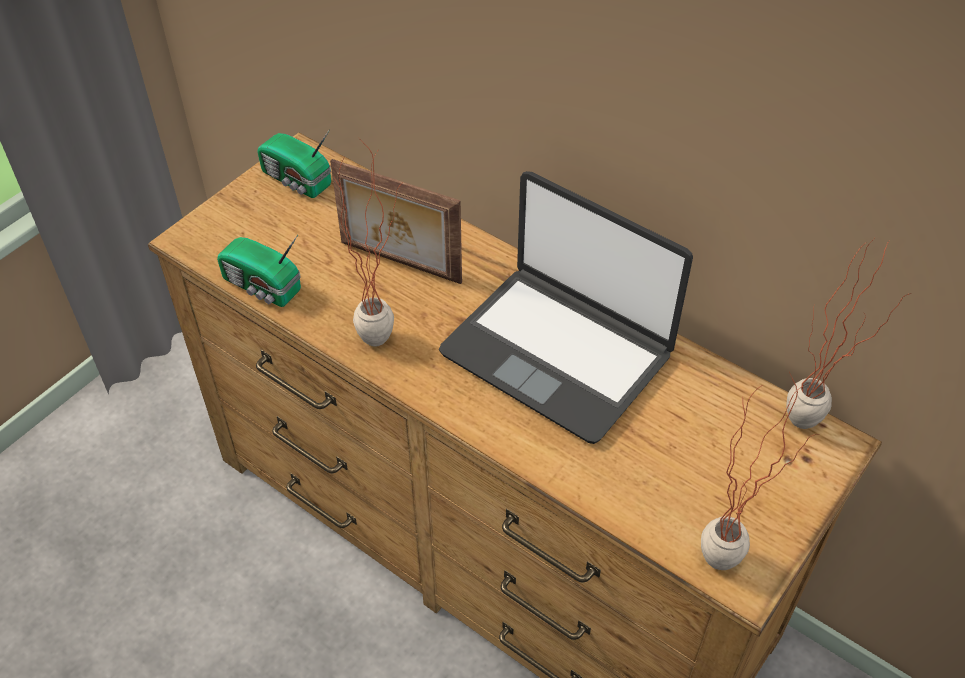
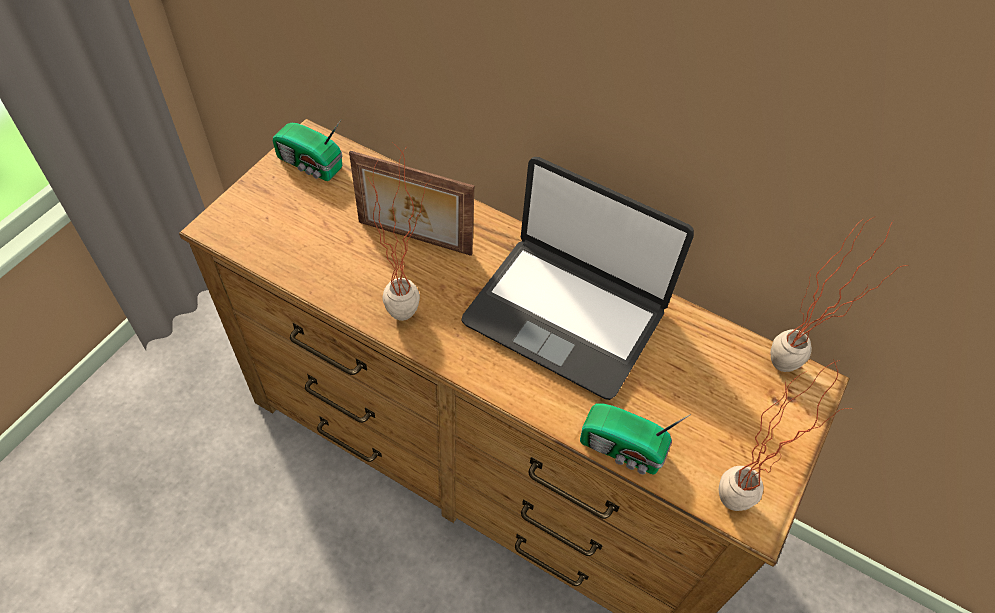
camera: 10 degrees left, 5 degrees up
(262, 287) = (292, 269): radio -> radio (623, 450)

